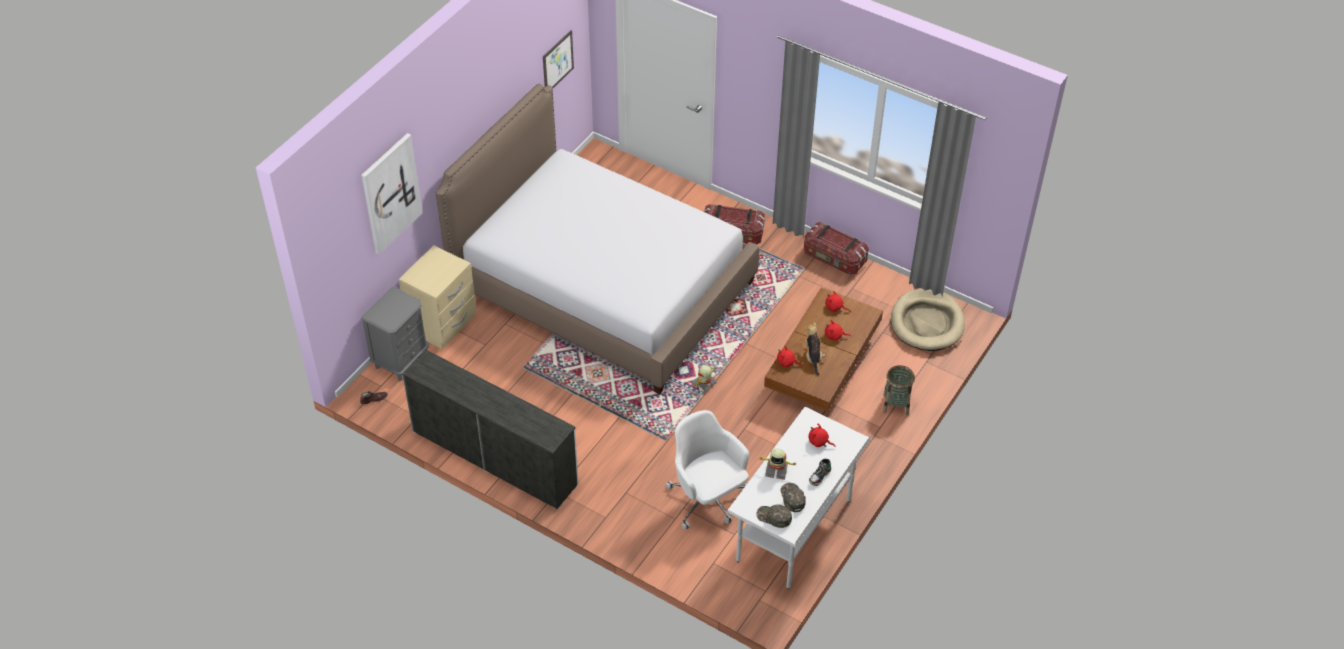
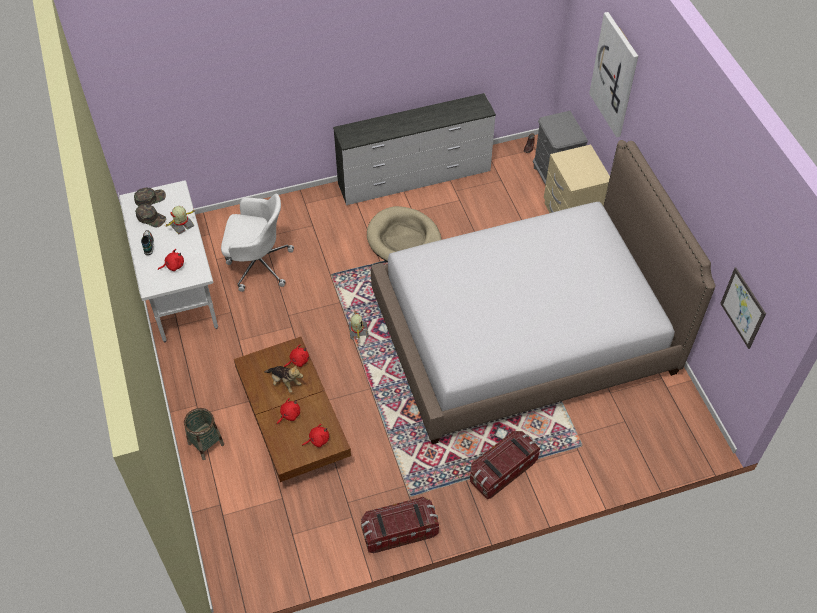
camera: 130 degrees right, 5 degrees up
(927, 323) = (256, 544): beige dog bed -> beige dog bed (404, 240)

